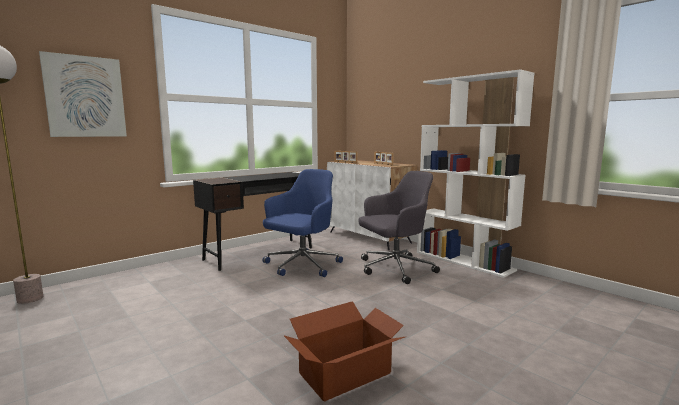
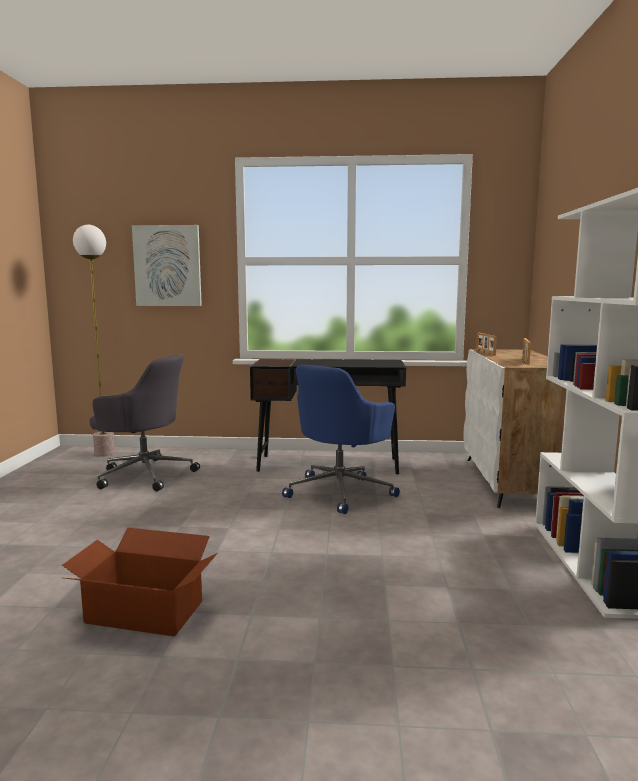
camera: 45 degrees right, 0 degrees up
(301, 265) = (341, 491): blue office chair -> blue office chair turned 135 degrees clockwise
(394, 268) = (444, 534): grey office chair -> grey office chair (144, 475)

